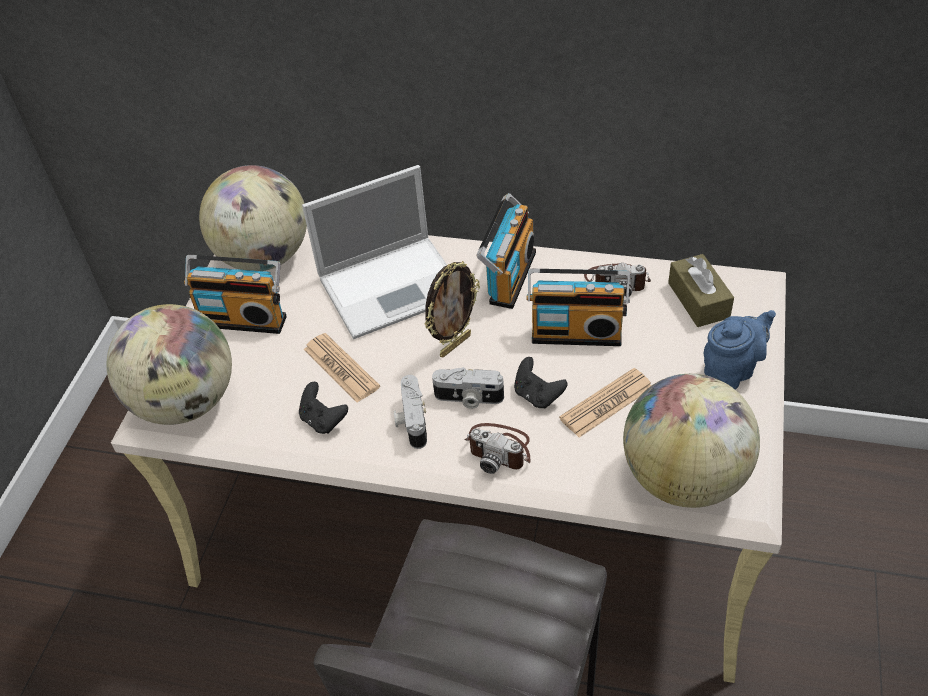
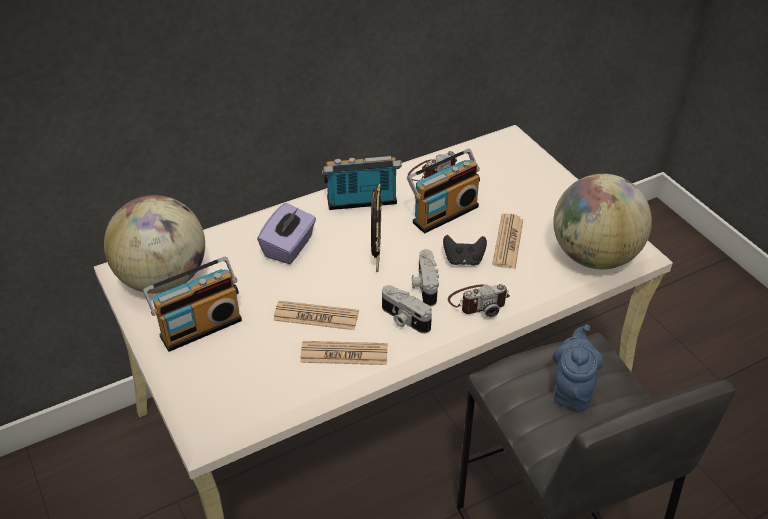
camera: 45 degrees left, 5 degrees down
(186, 402) = (224, 404): globe -> none
(323, 420) = (344, 354): black game controller -> newspaper
(394, 285) = (289, 247): laptop -> purple tissue box
(468, 398) = (424, 286): camera -> camera turned 120 degrees clockwise
(508, 277) = (362, 203): radio -> radio turned 75 degrees counterclockwise
(698, 300) = (491, 160): brown tissue box -> none
(731, 371) = (553, 188): blue teapot -> blue teapot (572, 390)

